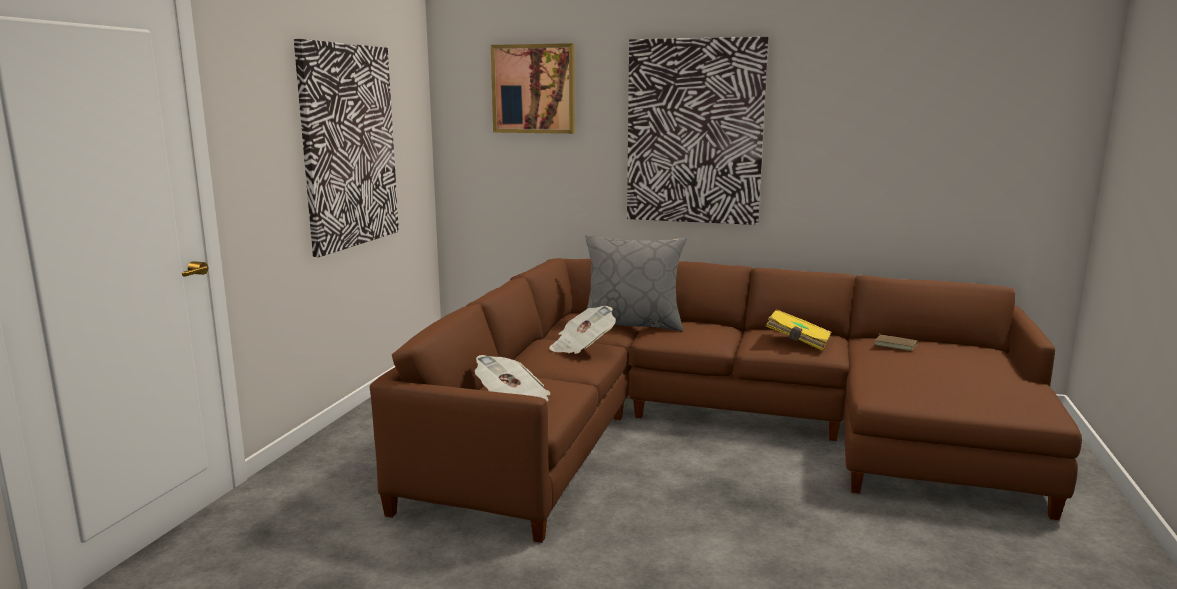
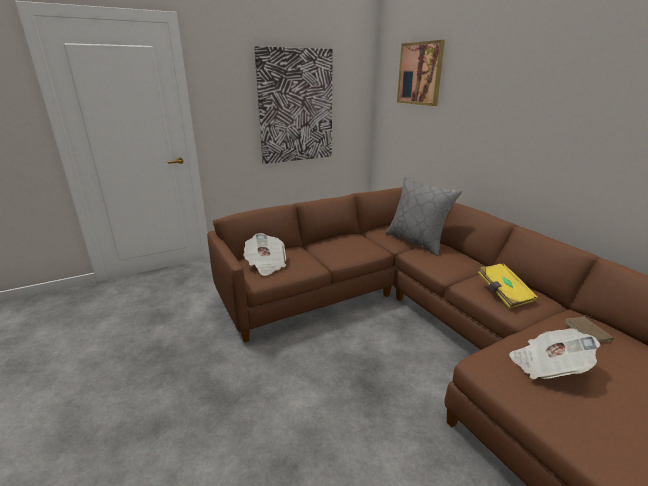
camera: 45 degrees right, 10 degrees up
(582, 347) = (357, 245): newspaper -> newspaper (547, 367)
(694, 132) = (509, 110): picture -> none

